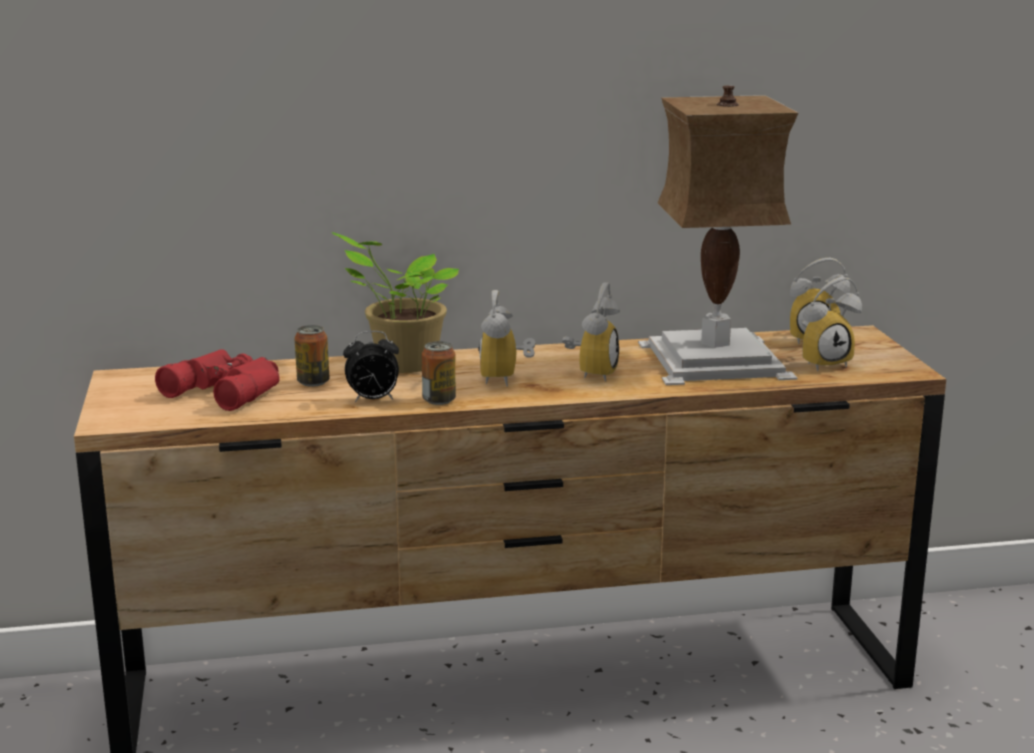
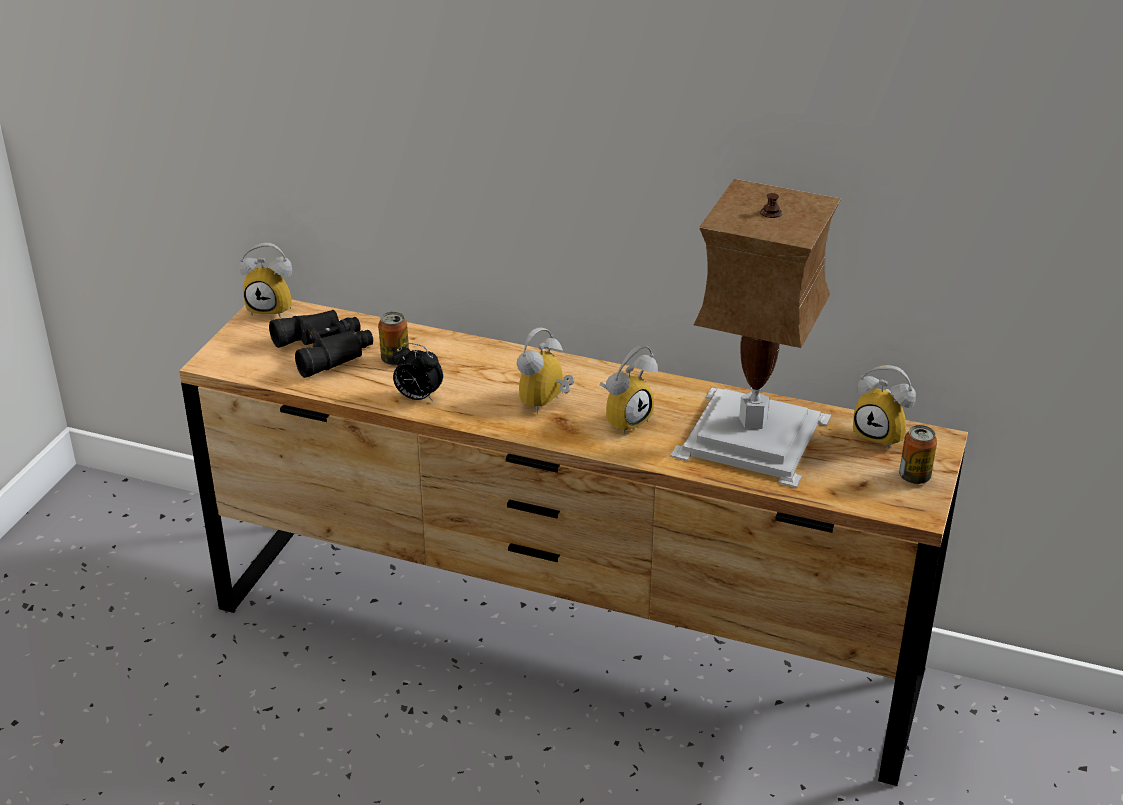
camera: 30 degrees right, 15 degrees up
(228, 390) = (326, 349): red binoculars -> black binoculars
(402, 364) = (484, 357): potted plant -> none
(439, 400) = (466, 415): can -> can (914, 477)
(824, 362) = (849, 472): alarm clock -> alarm clock (273, 308)

